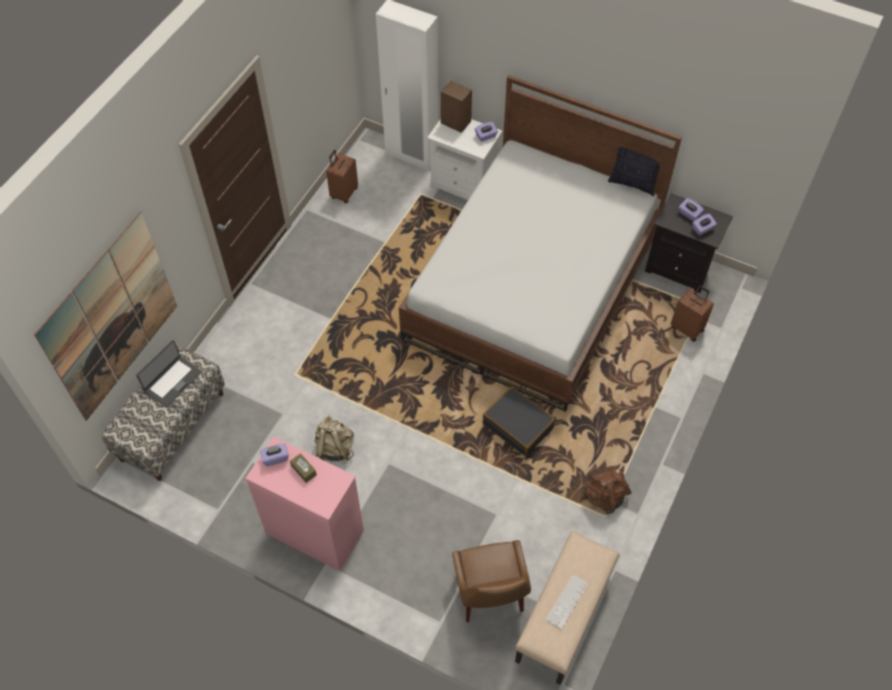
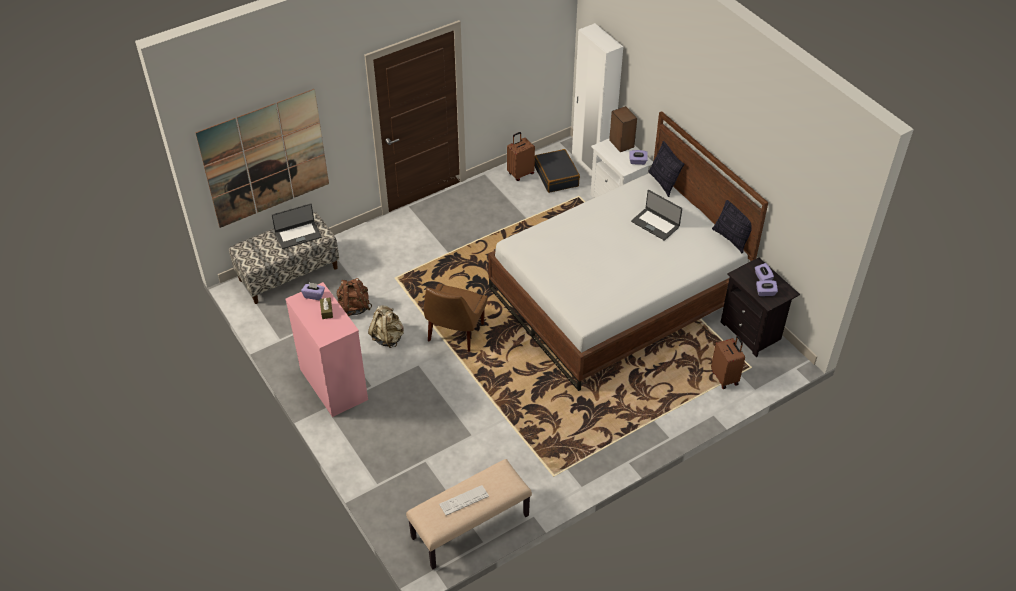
camera: 30 degrees right, 10 degrees down
(490, 595) = (426, 485): brown chair -> brown chair (455, 334)
(518, 426) = (533, 384): black suitcase -> black suitcase (556, 176)
(527, 150) = (663, 183): none -> pillow
(552, 200) = (655, 224): none -> laptop
(605, 497) = (564, 463): brown backpack -> brown backpack (354, 307)

